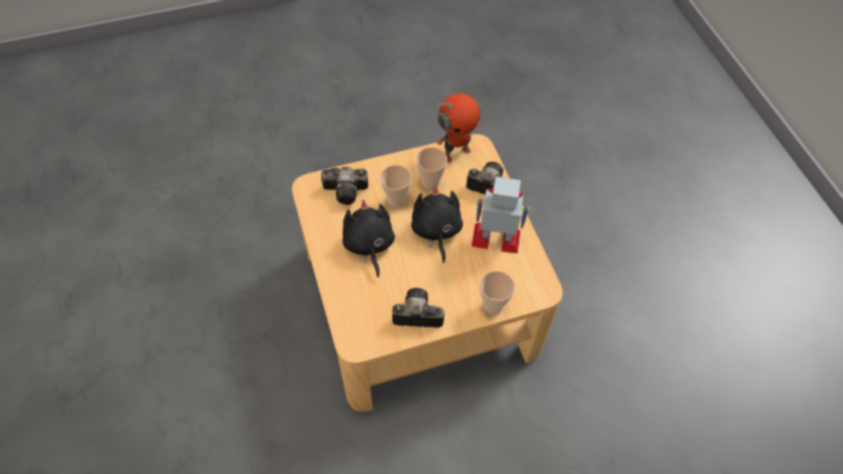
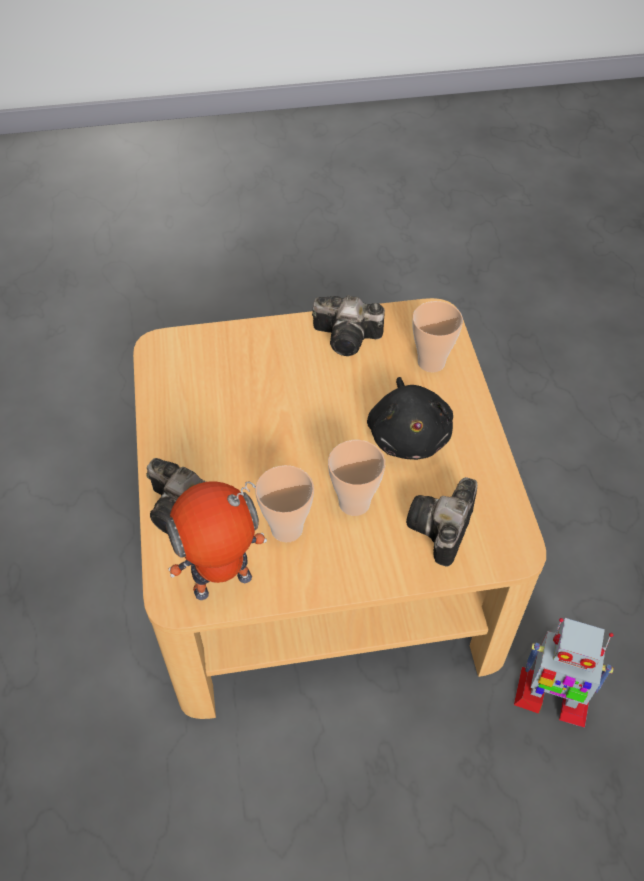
camera: 170 degrees left, 5 degrees down
(347, 191) = (441, 531): camera -> camera turned 75 degrees counterclockwise
(436, 231) = (296, 444): black plush toy -> none
(493, 306) = (239, 336): cup -> cup (431, 362)
(496, 238) = (201, 422): toy robot -> toy robot (551, 696)

